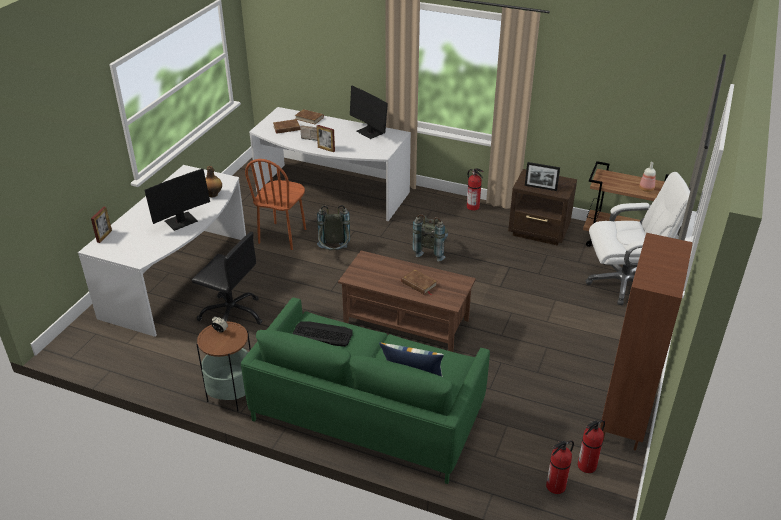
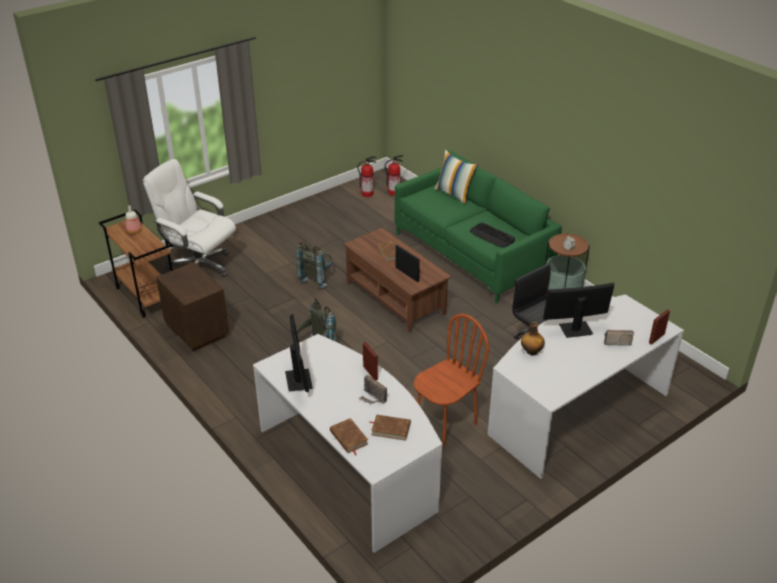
camera: 150 degrees left, 0 degrees up
(142, 223) = (615, 341): none -> radio
(334, 253) = (406, 382): grey backpack -> grey backpack (317, 278)
(473, 207) = (219, 382): fire extinguisher -> none
(540, 187) = (200, 279): picture frame -> picture frame (407, 274)
(625, 421) = (320, 202): brown bookcase -> none

